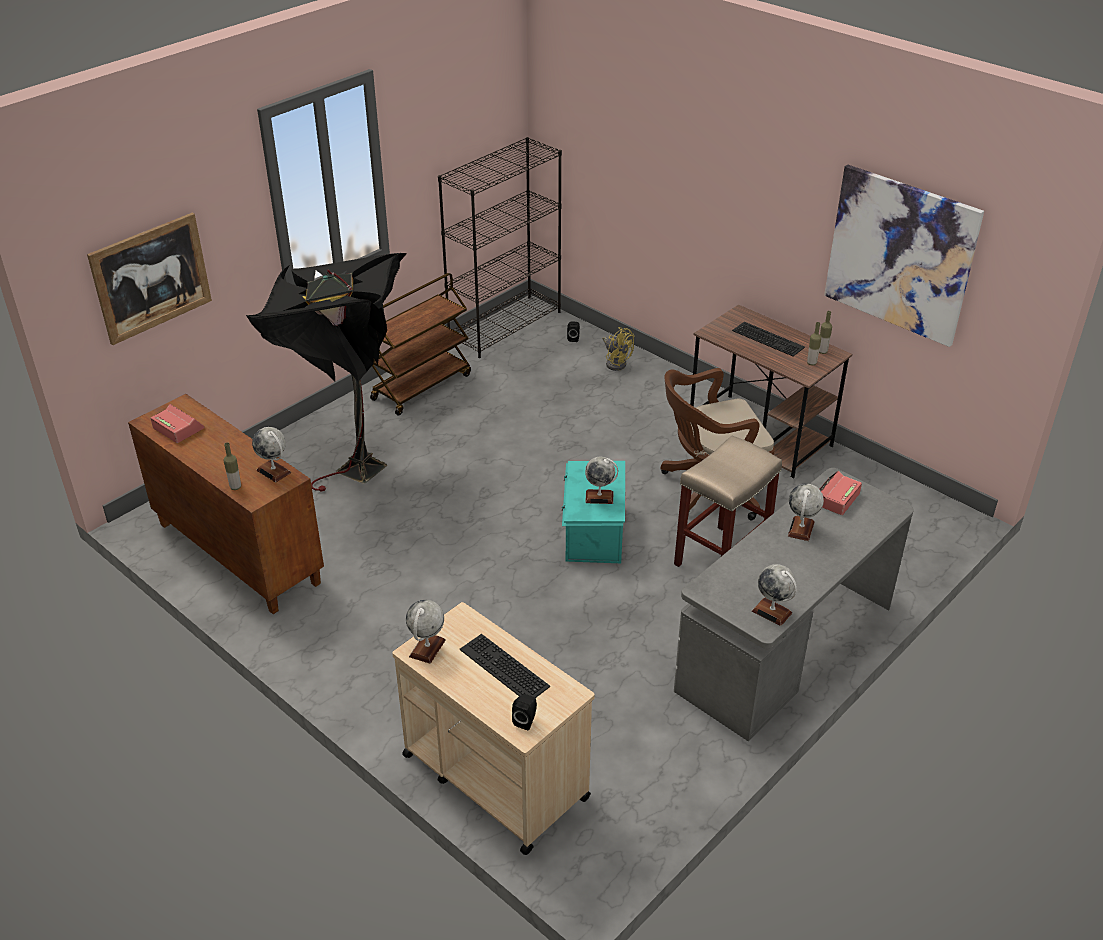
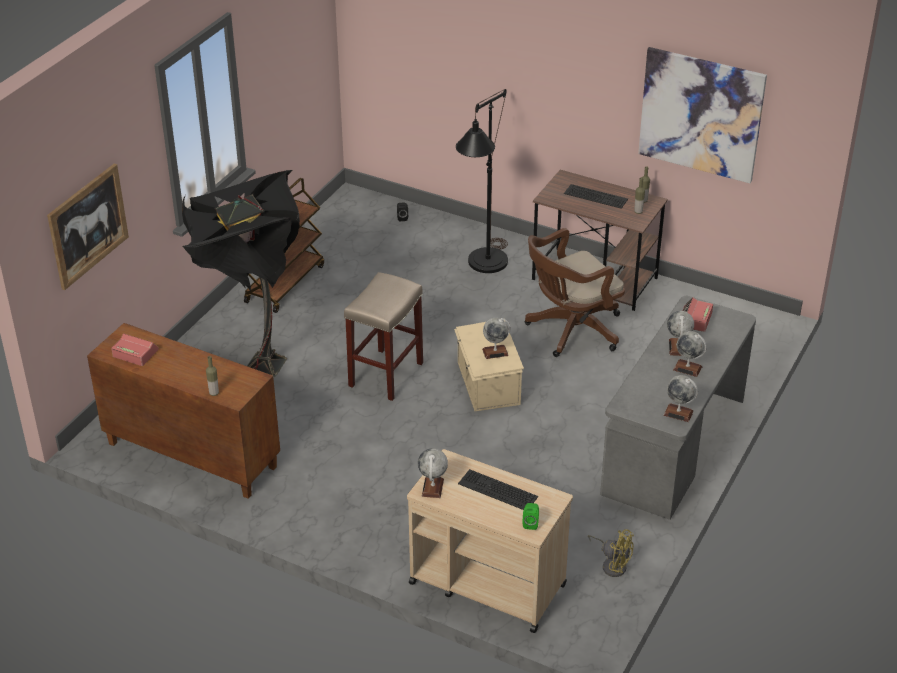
camera: 15 degrees left, 0 degrees up
(274, 471) = (239, 375): globe -> globe (687, 368)
(505, 326) = (335, 215): black bookcase -> none
(526, 720) = (531, 523): black speaker -> green speaker
(592, 532) = (487, 384): turquoise storage box -> beige storage box
(616, 362) = (448, 234): yellow fan -> yellow fan (612, 564)
(640, 404) = (484, 268): none -> black floor lamp
(721, 557) = (599, 385): beige stool -> beige stool (386, 374)

